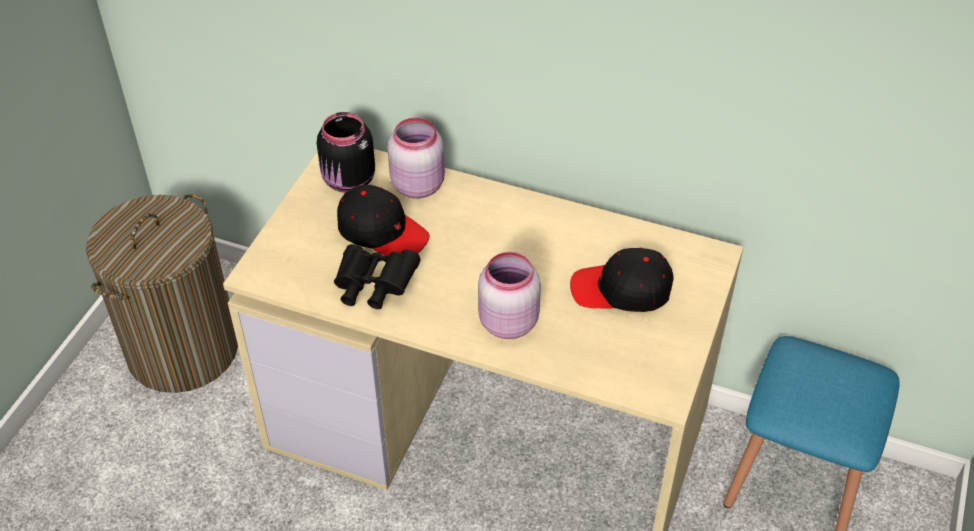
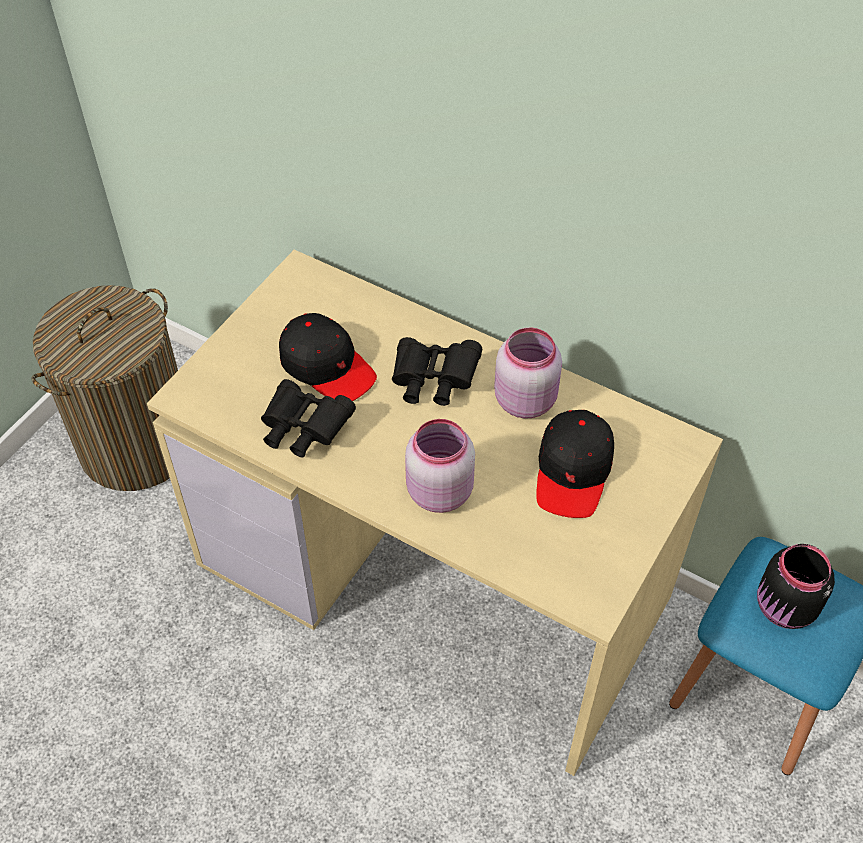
camera: 10 degrees right, 5 degrees up
(348, 181) = (304, 304): black jar -> black jar (784, 609)
(418, 184) = (377, 317): pink jar -> pink jar (525, 399)
(480, 232) = (433, 381): none -> black binoculars
(621, 290) = (573, 471): black cap -> black cap turned 90 degrees counterclockwise

